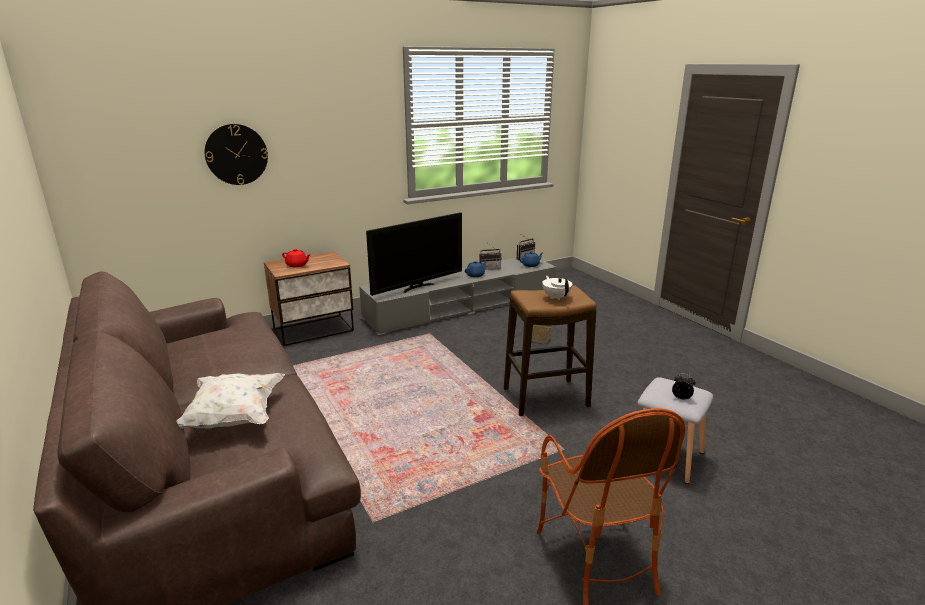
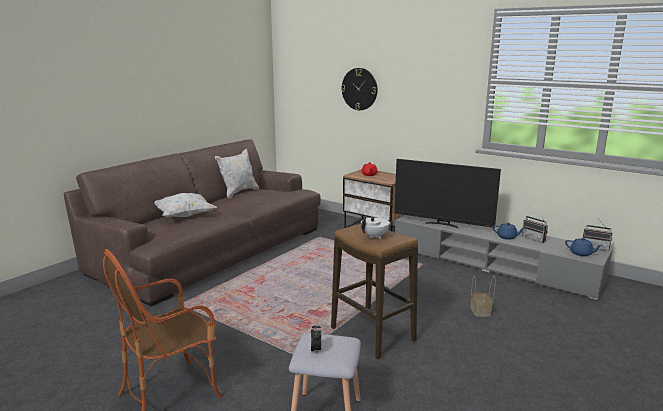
camera: 65 degrees right, 5 degrees down
(174, 358) = (238, 192): none -> white pillow

